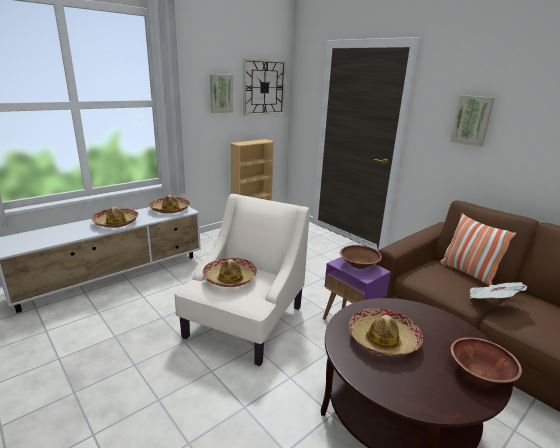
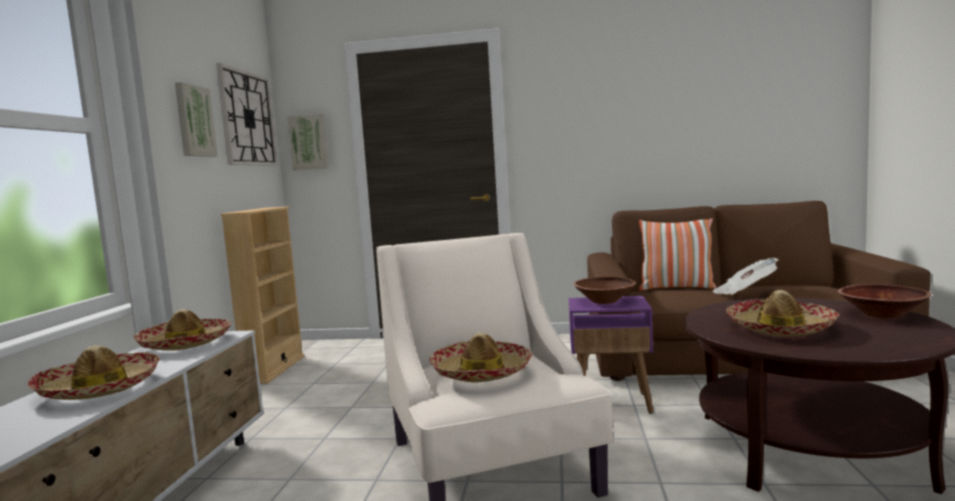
camera: 40 degrees left, 15 degrees down
(472, 120) = (593, 118): picture -> picture (309, 142)

